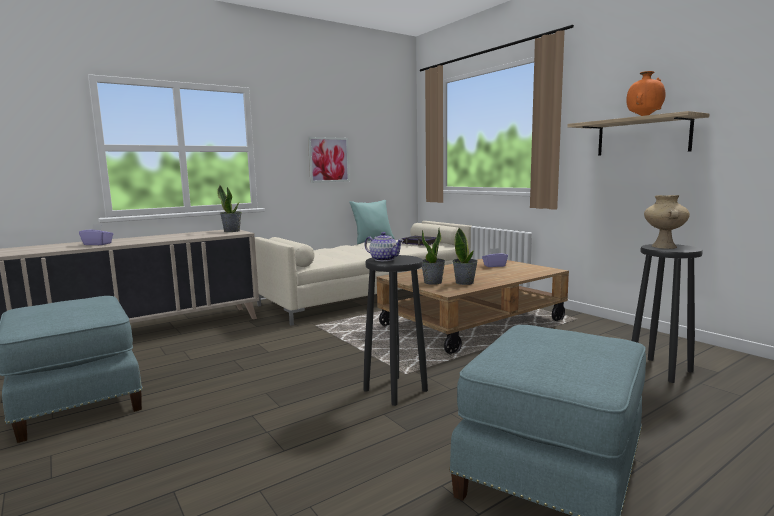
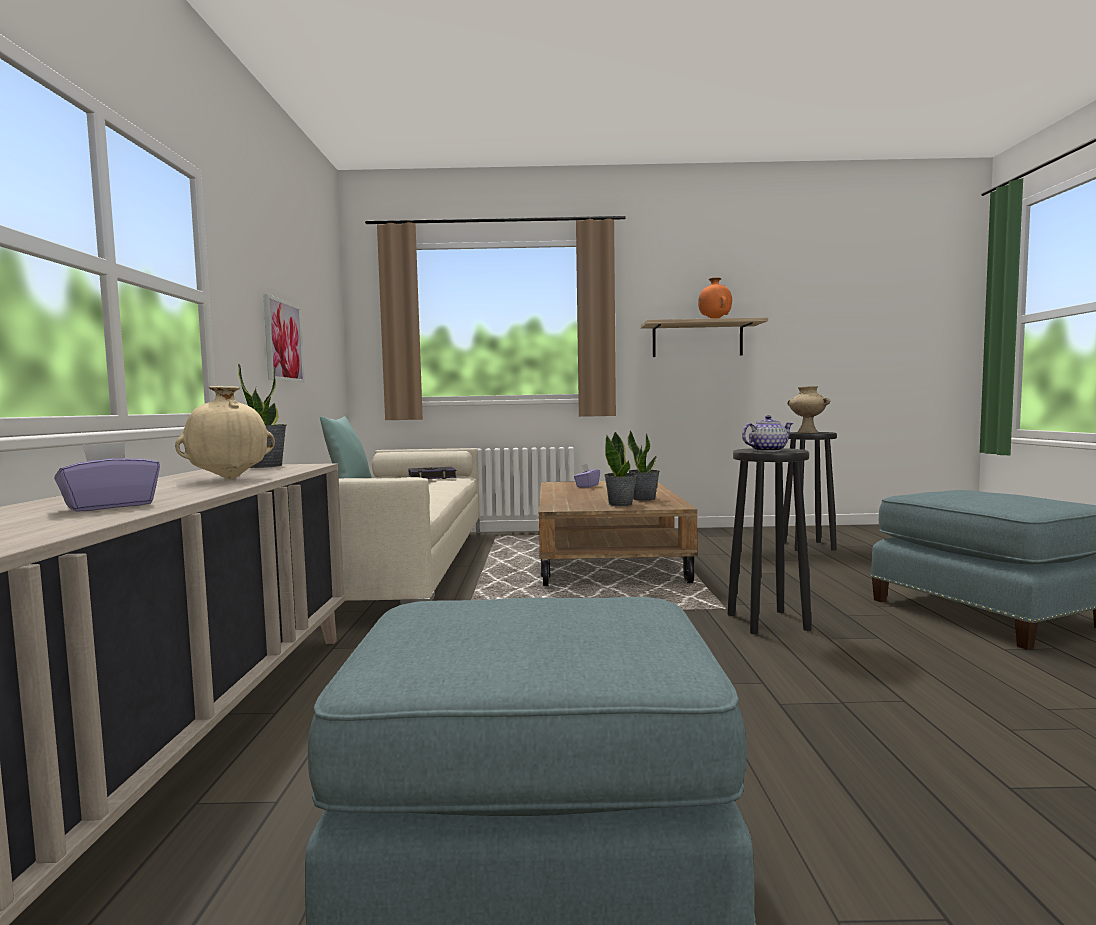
camera: 55 degrees left, 5 degrees down
(179, 237) = (230, 479): none -> beige vase

